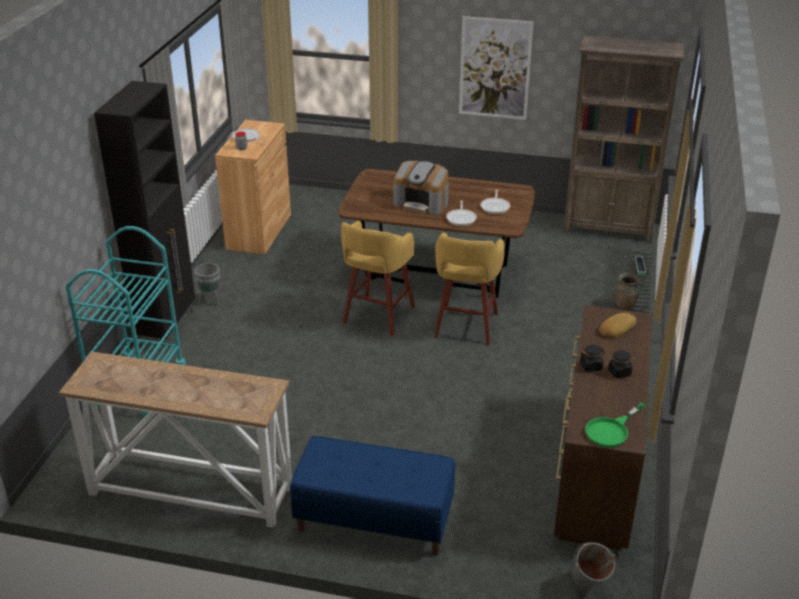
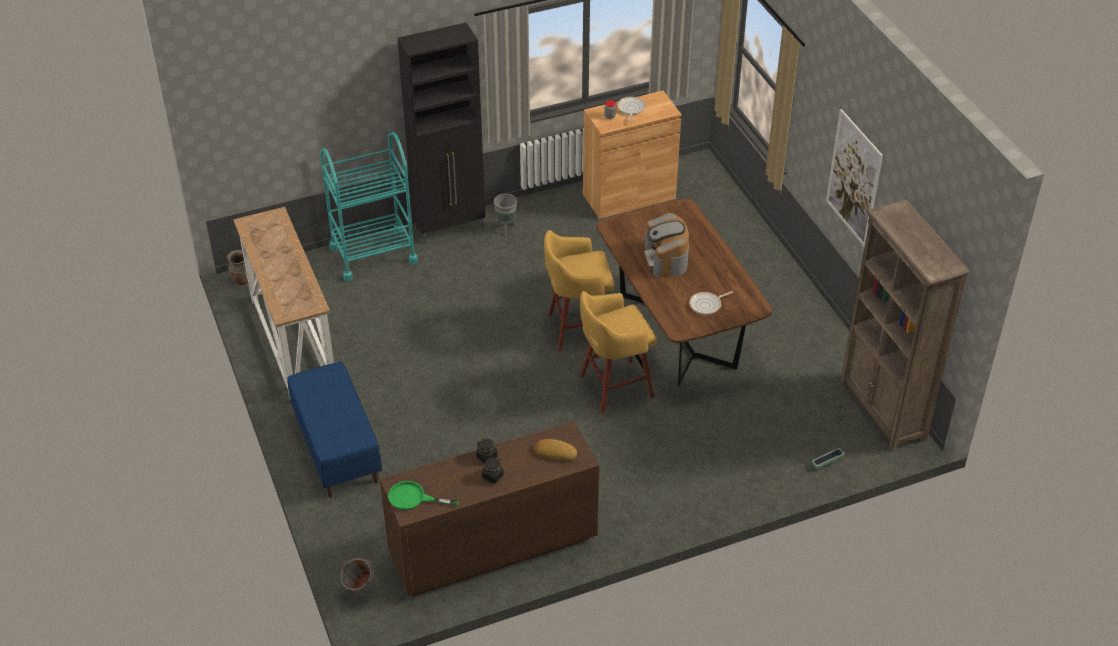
camera: 55 degrees right, 10 degrees up
(461, 218) = (664, 294): frying pan -> none
(624, 306) = (750, 476): brown vase -> brown vase (242, 281)

